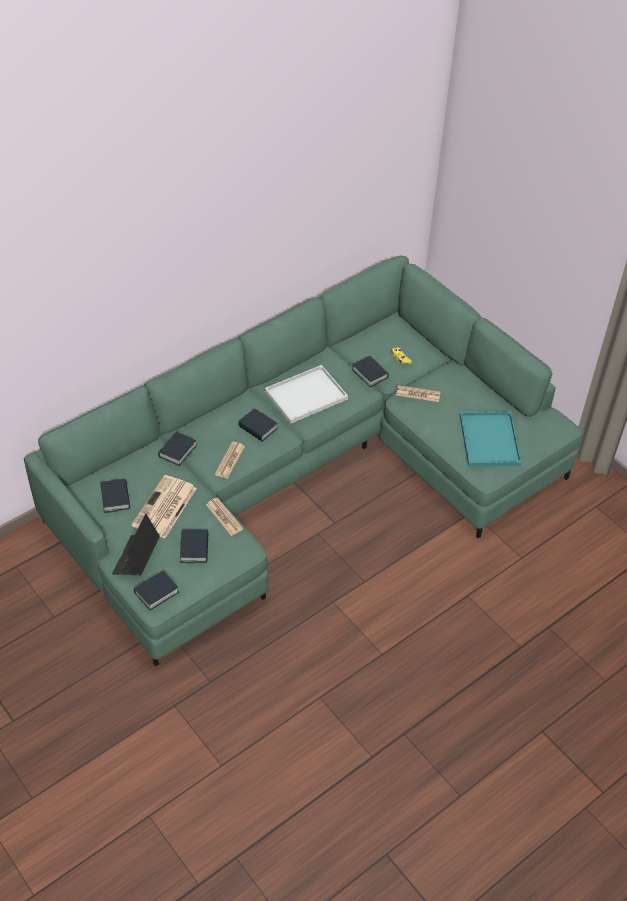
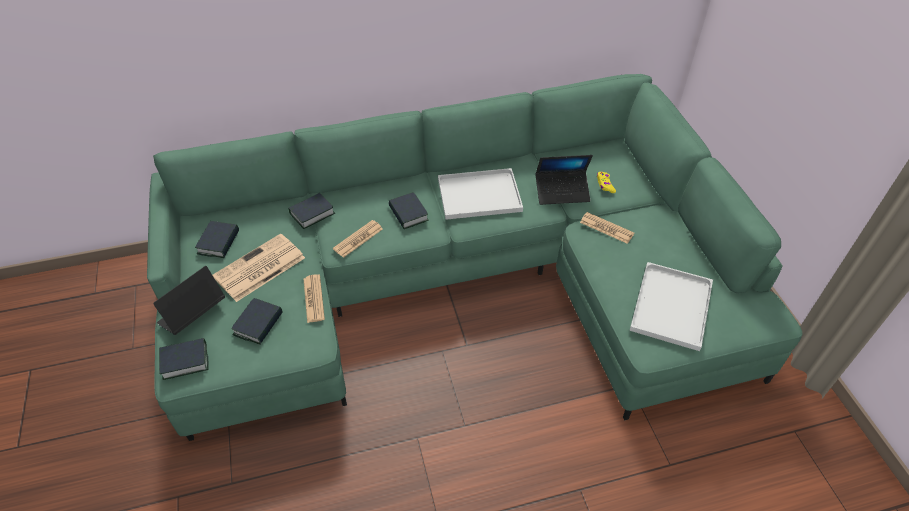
camera: 25 degrees right, 0 degrees up
(370, 374) = (562, 192): book -> laptop
(490, 441) = (672, 308): turquoise tray -> white tray

